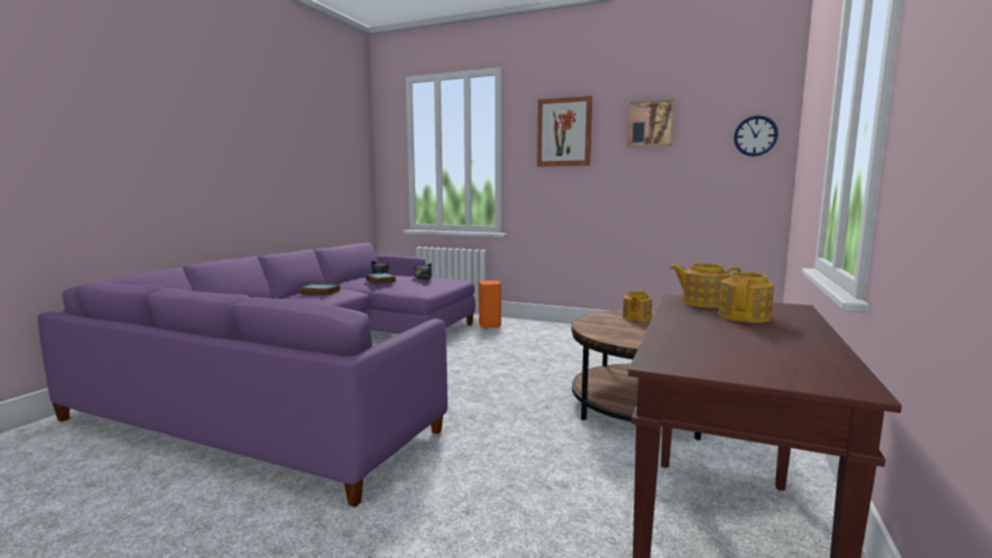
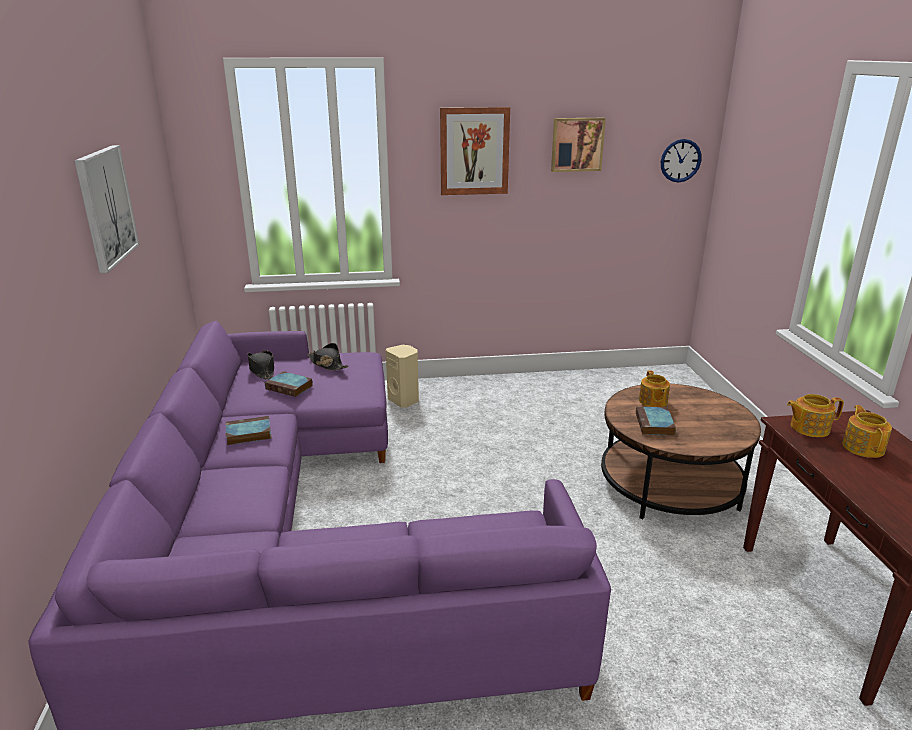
camera: 30 degrees left, 15 degrees up
(272, 133) = (106, 206): none -> picture
(490, 326) = (404, 400): orange speaker -> beige speaker
(612, 327) = (655, 425): none -> book

